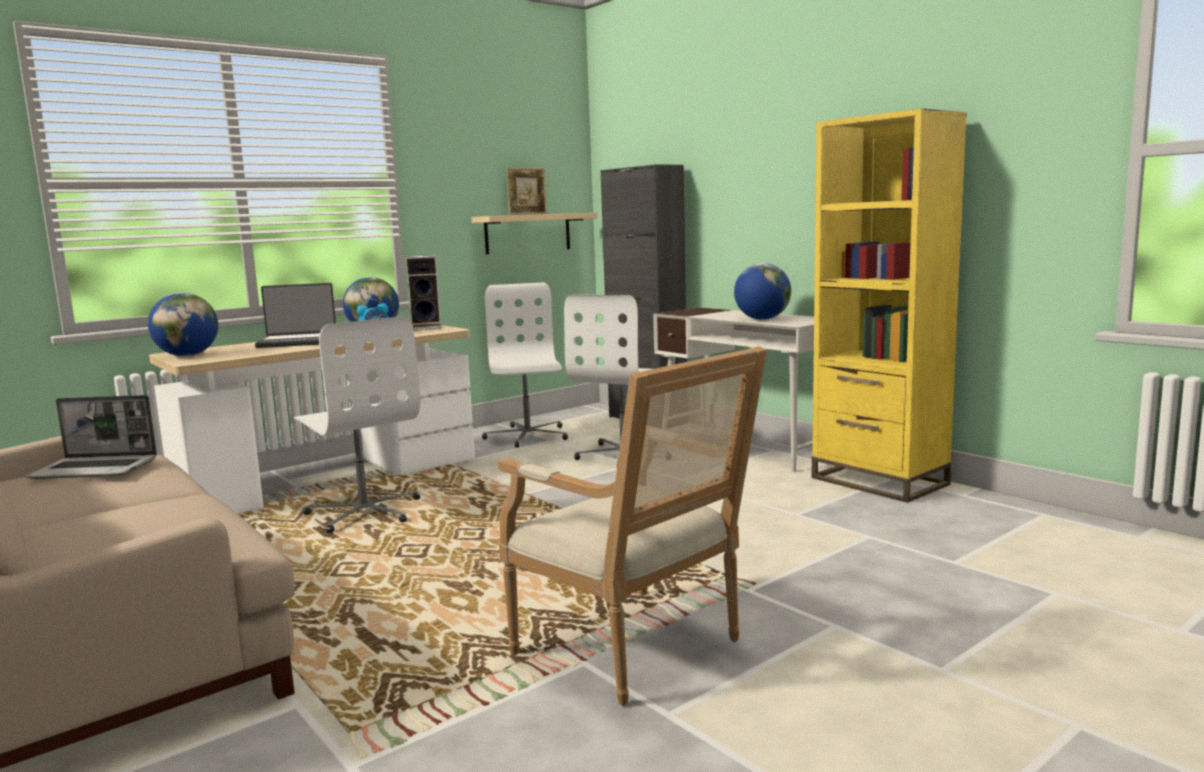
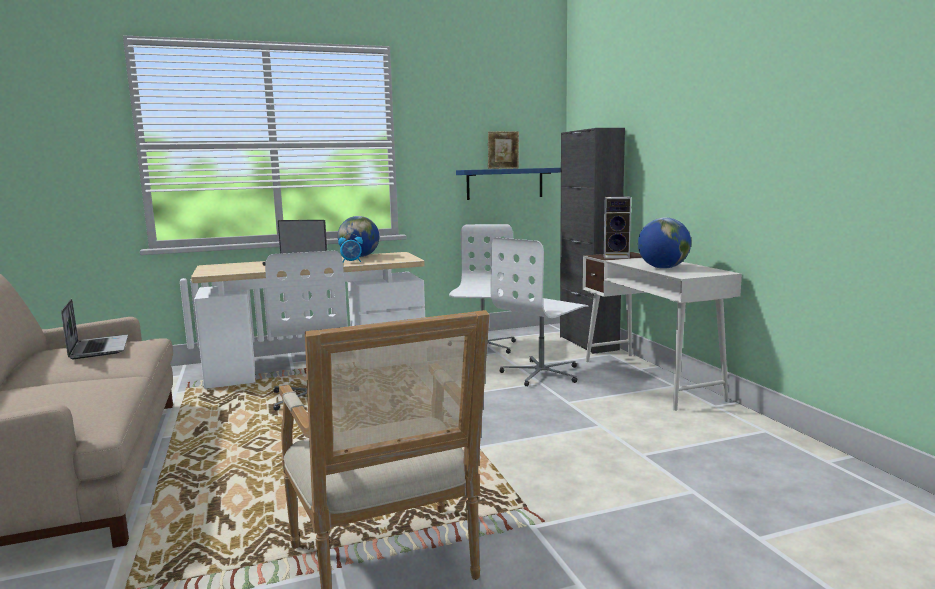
camera: 20 degrees right, 0 degrees up
(96, 469) = (98, 348): laptop -> laptop turned 135 degrees counterclockwise
(187, 355) = (214, 268): globe -> none
(428, 327) = (399, 256): speaker -> speaker (617, 256)
(528, 233) = (505, 183): beige shelf -> blue shelf
(879, 481) = (750, 432): yellow bookcase -> none

